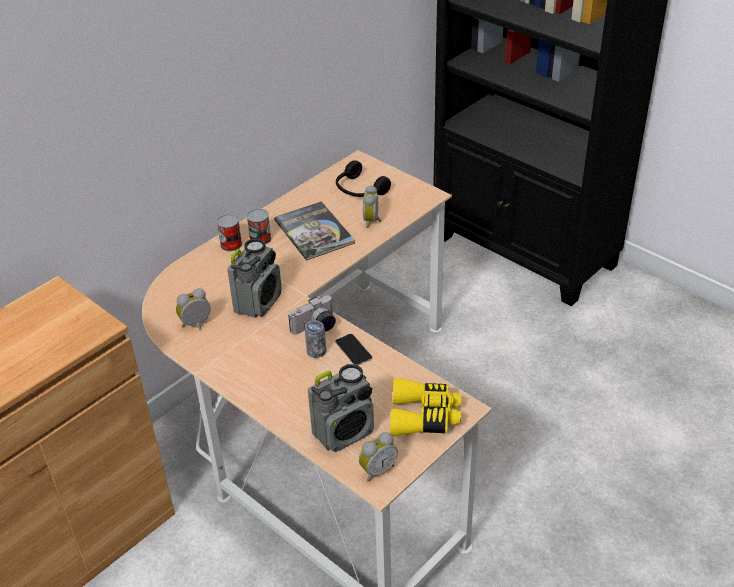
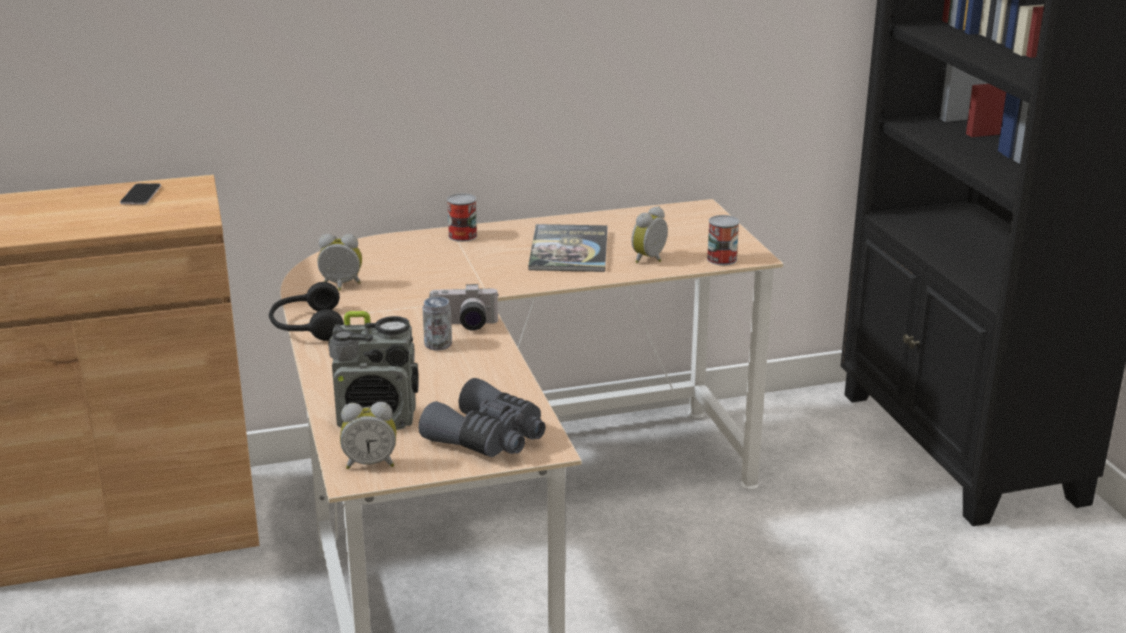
camera: 30 degrees right, 15 degrees down
(258, 302) = (429, 288): radio -> none
(260, 239) = (500, 240): can -> can (722, 259)
(353, 350) = (481, 357): phone -> phone (141, 195)
(359, 190) = (669, 231): black headphones -> black headphones (306, 326)
(425, 416) = (488, 438): yellow binoculars -> grey binoculars

